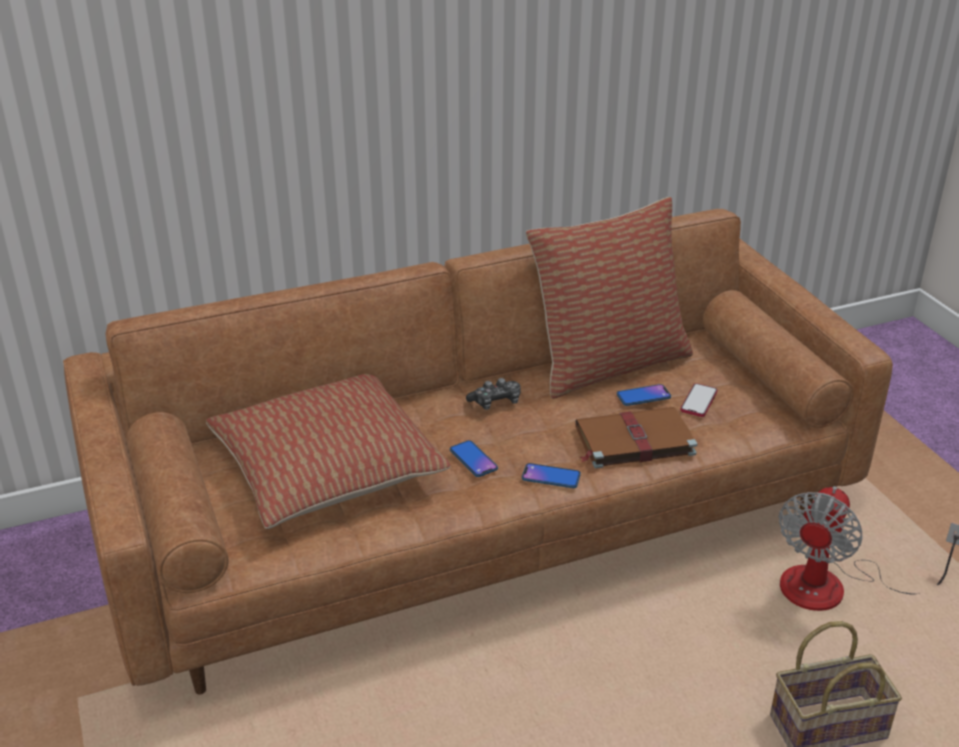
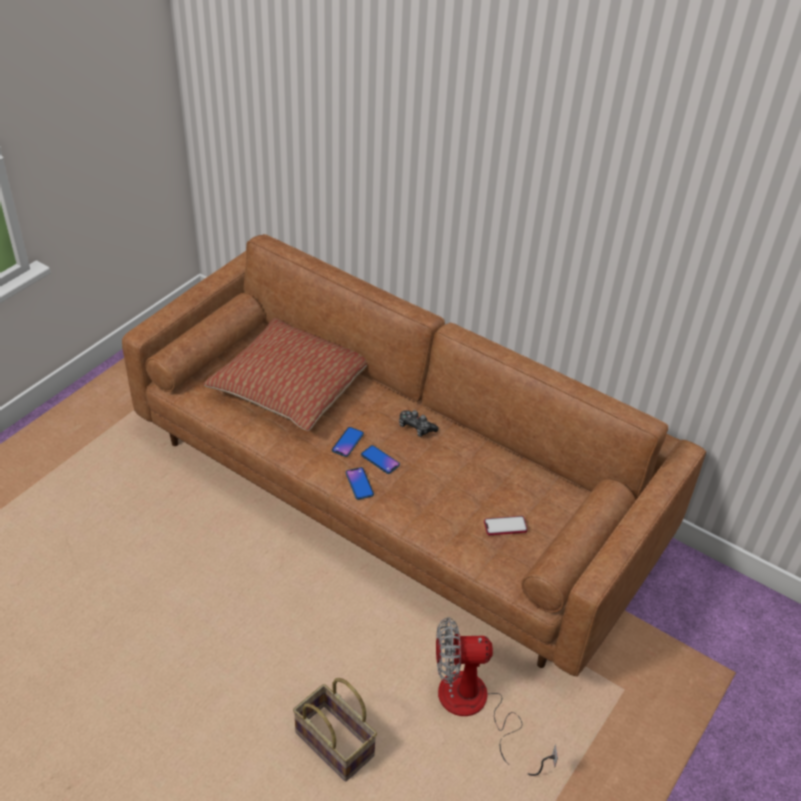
camera: 55 degrees right, 10 degrees up
(608, 363) = (512, 463): pillow -> none
(632, 441) = (428, 508): brown book -> none
(643, 396) = (486, 495): phone -> phone (380, 460)

